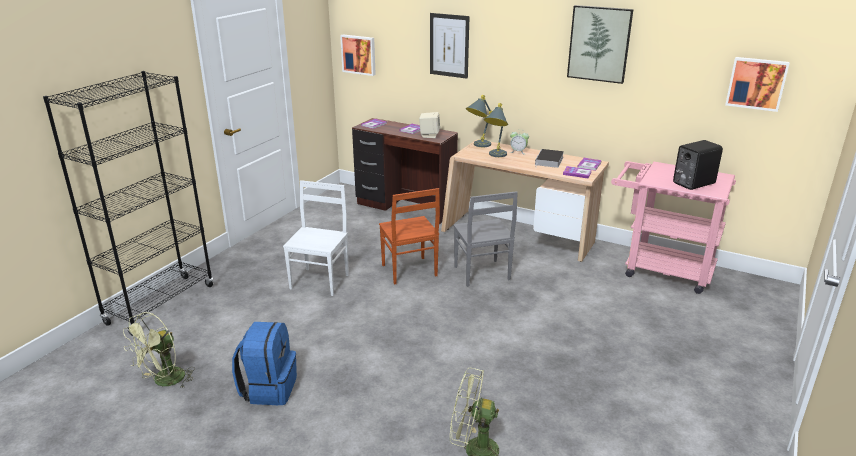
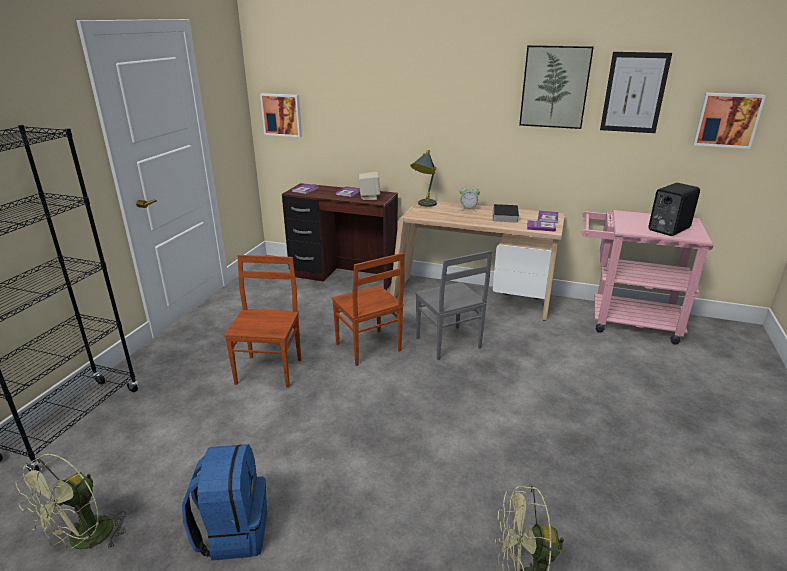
camera: 10 degrees left, 0 degrees up
(321, 281) = (270, 370): white chair -> brown chair
(449, 45) = (385, 98): picture -> picture (634, 93)
(495, 156) = (447, 215): grey table lamp -> none

